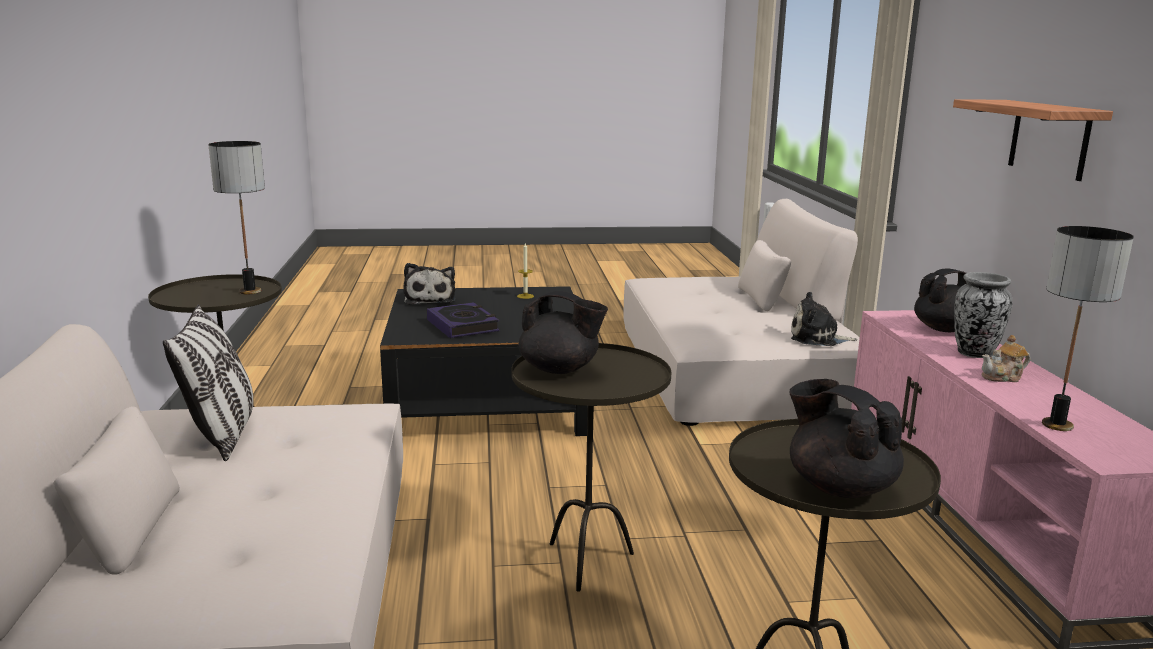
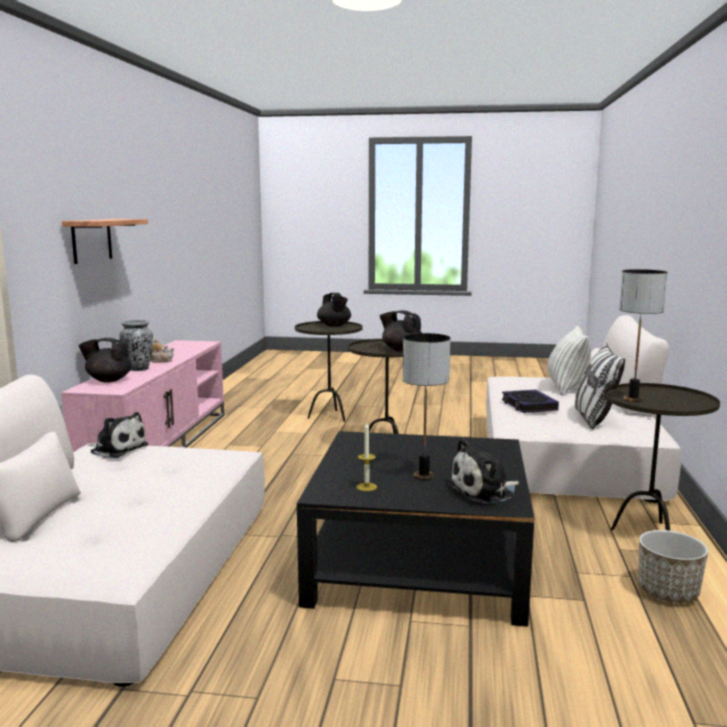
camera: 165 degrees left, 5 degrees down
(172, 547) = (566, 388): none -> pillow
(272, 397) = (668, 592): none -> planter
(430, 299) = (484, 491): plush toy -> plush toy turned 120 degrees counterclockwise
(463, 326) = (446, 451): book -> book (528, 405)
(1056, 425) = (194, 349): table lamp -> table lamp (424, 476)

